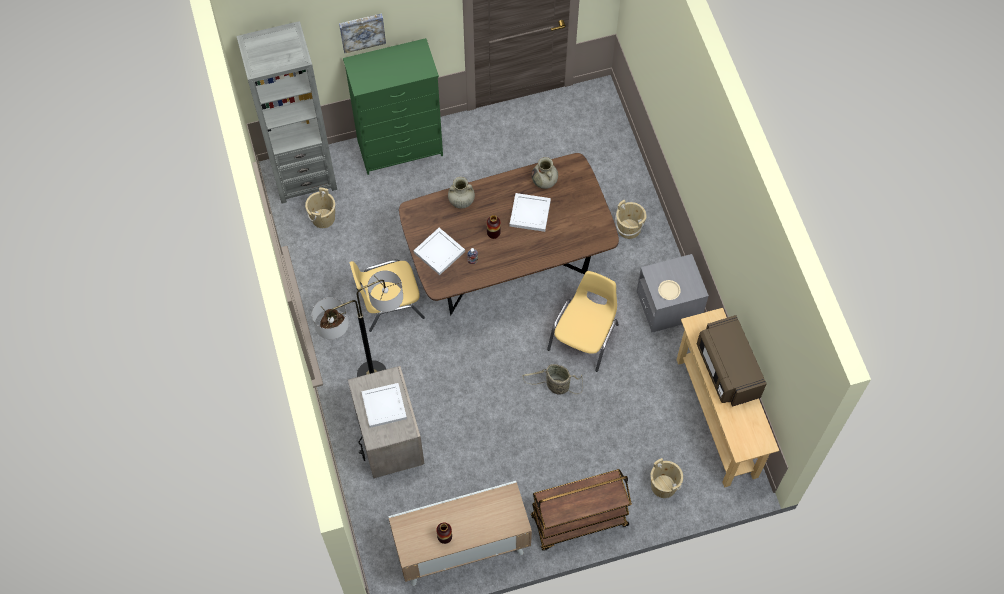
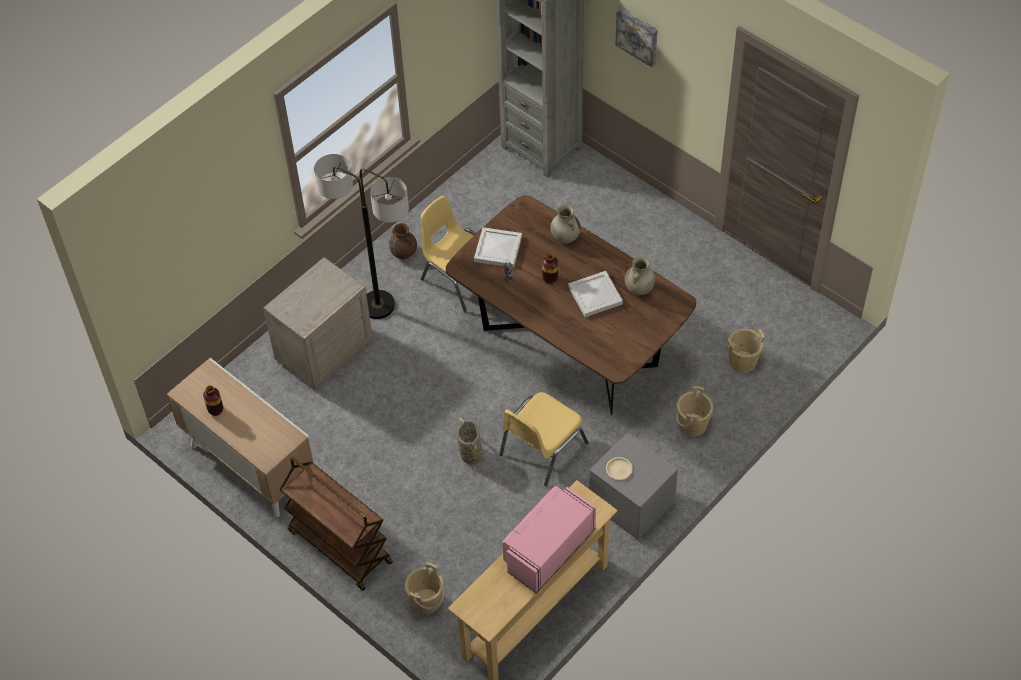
camera: 60 degrees right, 10 degrees down
(323, 218) = (510, 184): beige bucket -> beige bucket (742, 361)
(383, 406) = (315, 296): white tray -> none
(401, 148) = (630, 200): green dresser -> none
(584, 336) = (541, 449): yellow chair -> yellow chair turned 135 degrees clockwise
(727, 370) = (548, 549): brown microwave -> pink microwave

